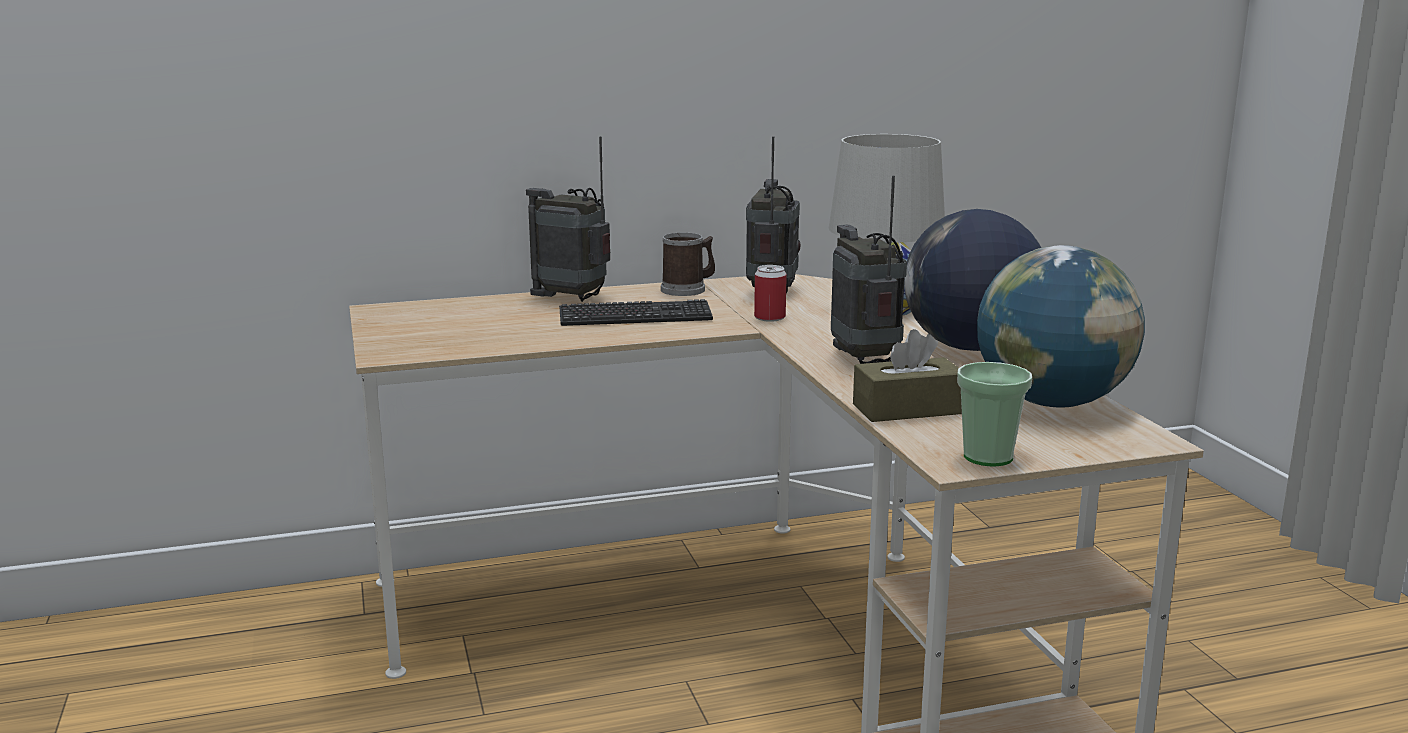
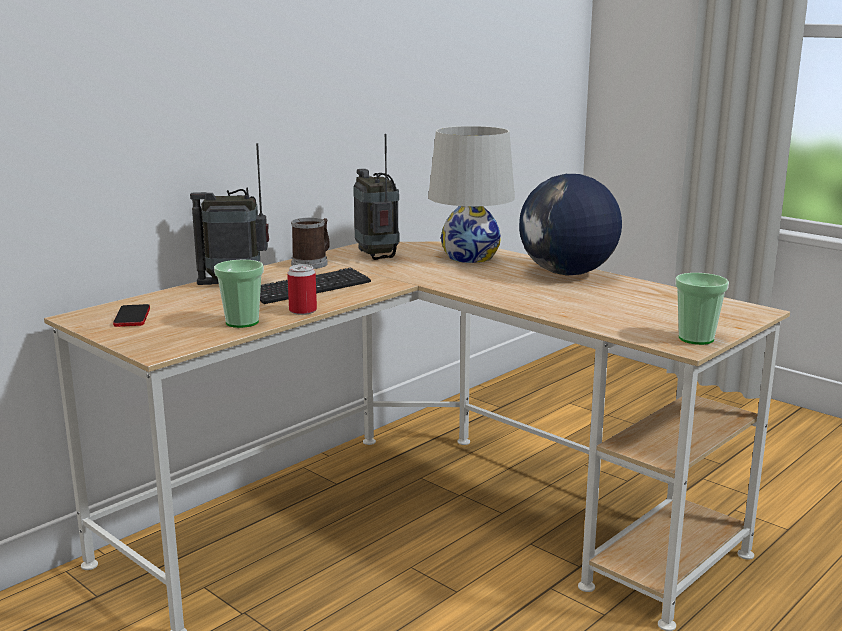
camera: 30 degrees left, 0 degrees up
(421, 317) = (132, 317): none -> phone
(508, 340) = (242, 322): none -> cup
(769, 318) = (407, 274): can -> can (303, 311)
(865, 360) = (519, 292): radio -> none
(907, 409) = (601, 319): brown tissue box -> none
(1052, 402) = (671, 299): globe -> none

